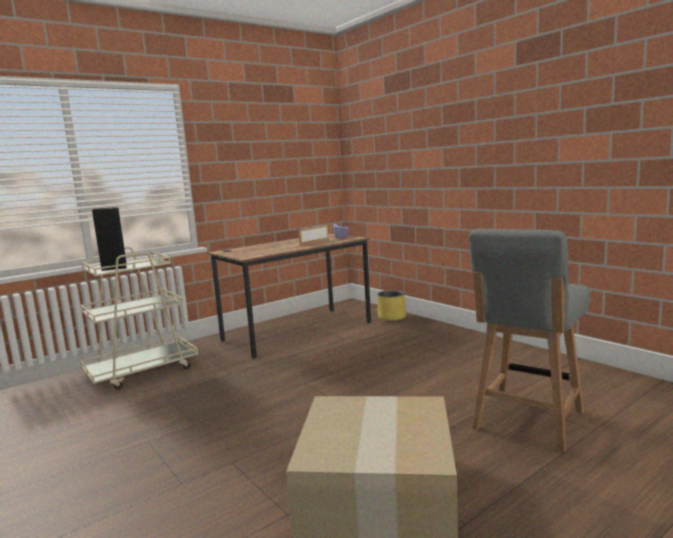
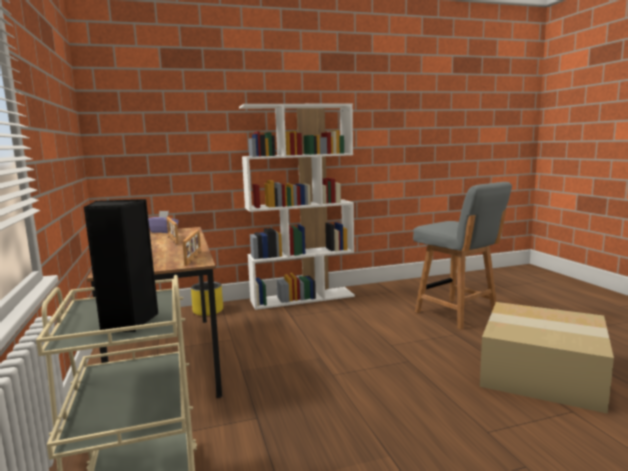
camera: 70 degrees left, 0 degrees up
(260, 254) = (194, 258): none -> picture frame
(467, 337) = (303, 298): none -> white bookcase

